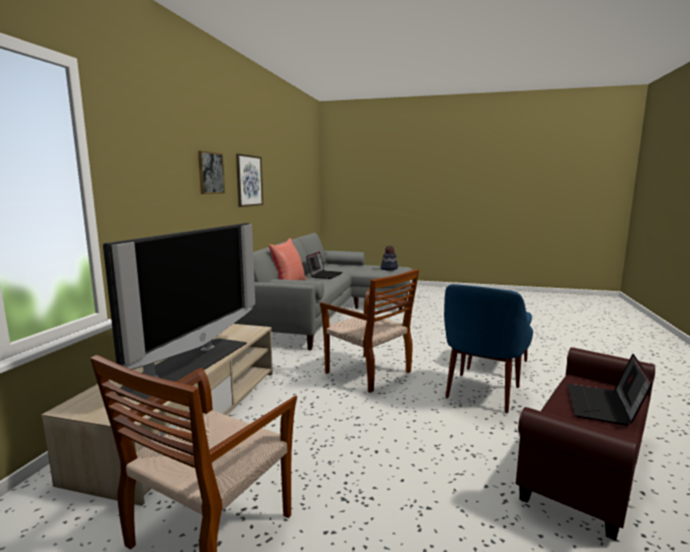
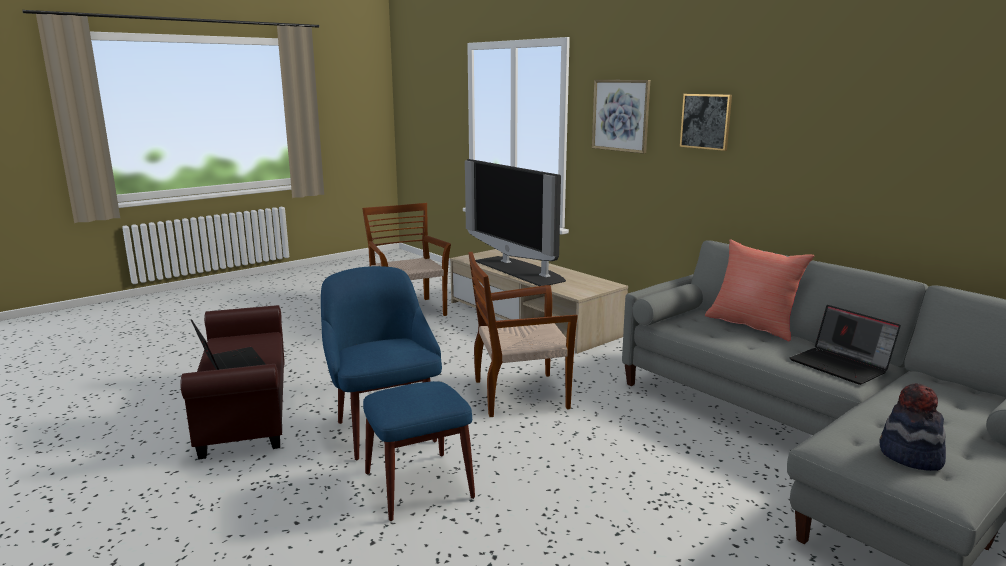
camera: 125 degrees right, 5 degrees up
(249, 180) = (809, 137): picture -> picture (621, 115)

